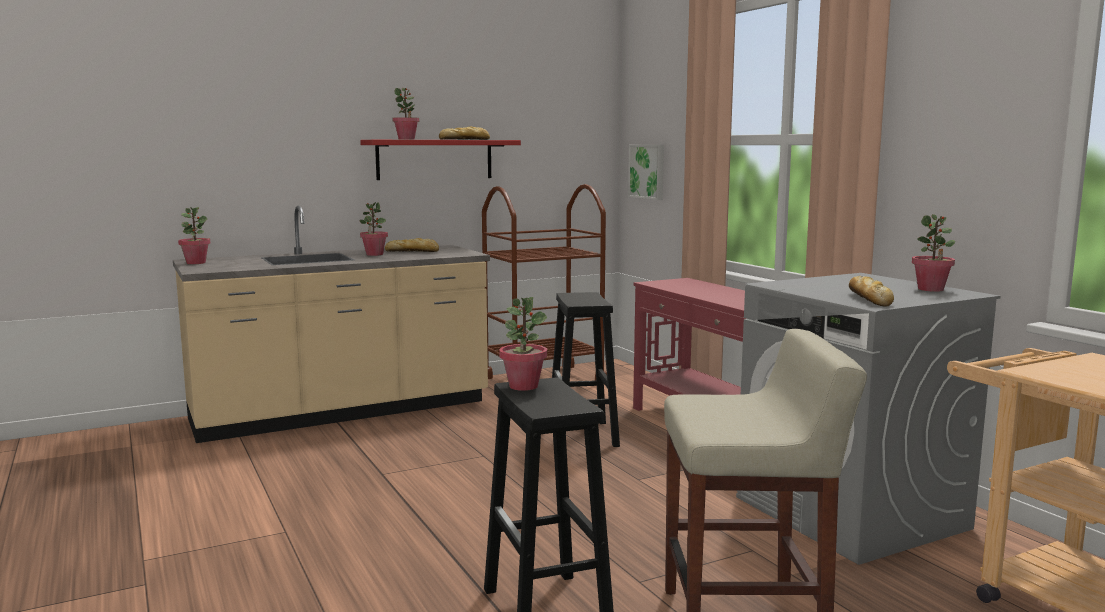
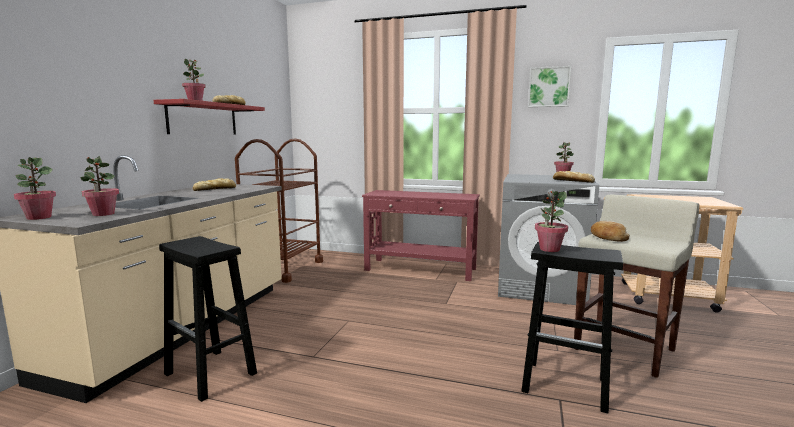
camera: 45 degrees left, 0 degrees up
(374, 254) = (196, 193): potted plant -> potted plant (103, 214)
(583, 435) = (373, 291): black stool -> black stool (211, 374)
(648, 171) = (321, 131): picture -> picture (548, 87)
(706, 402) = (607, 237): none -> bread

